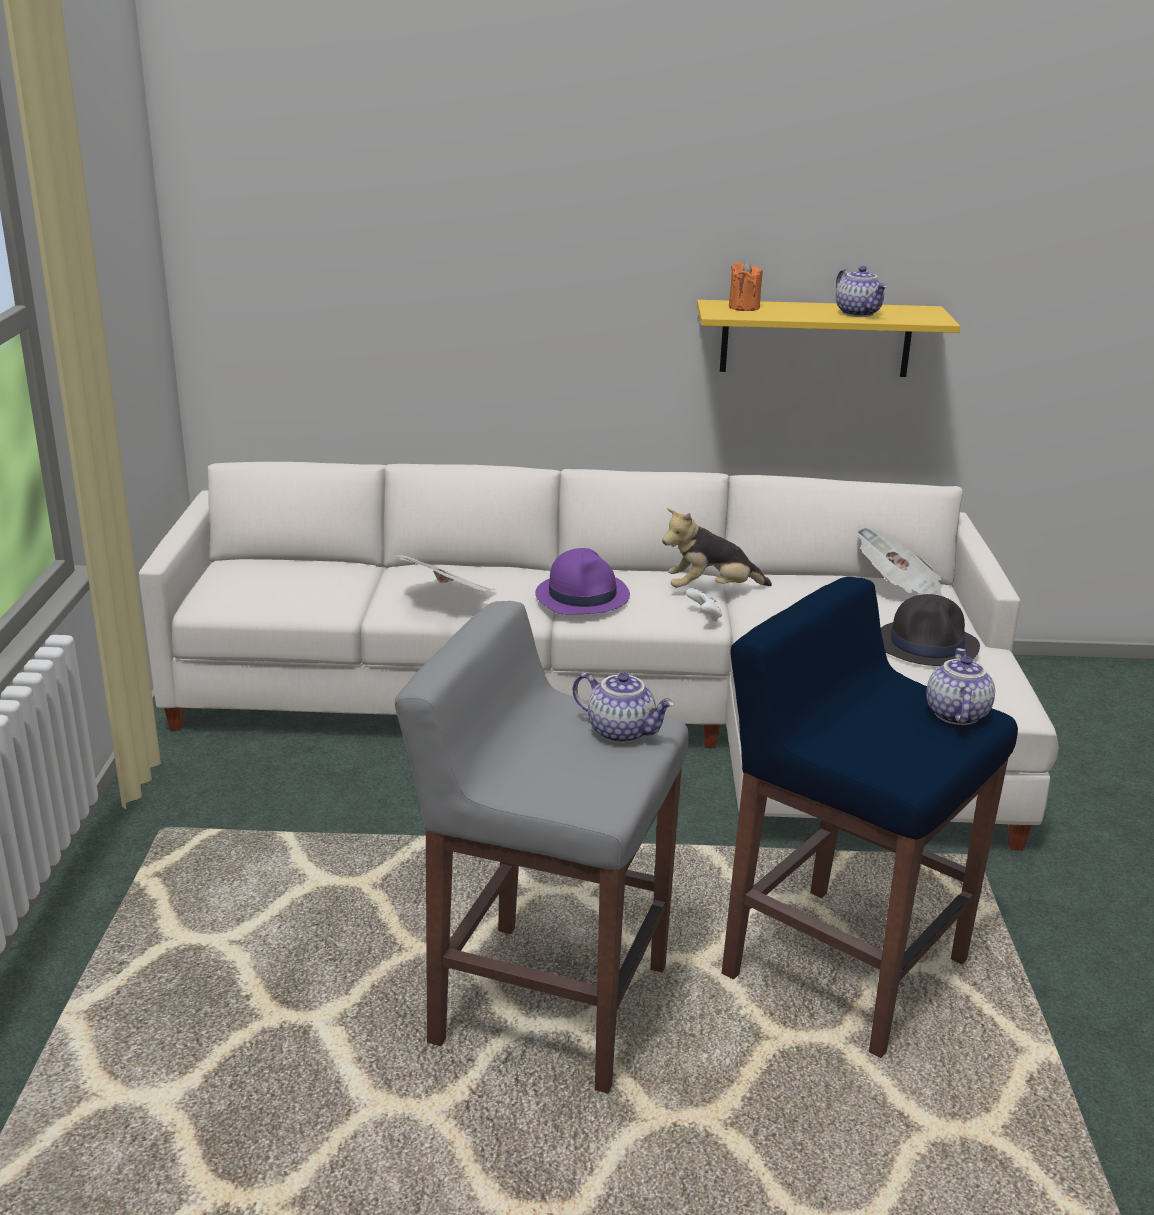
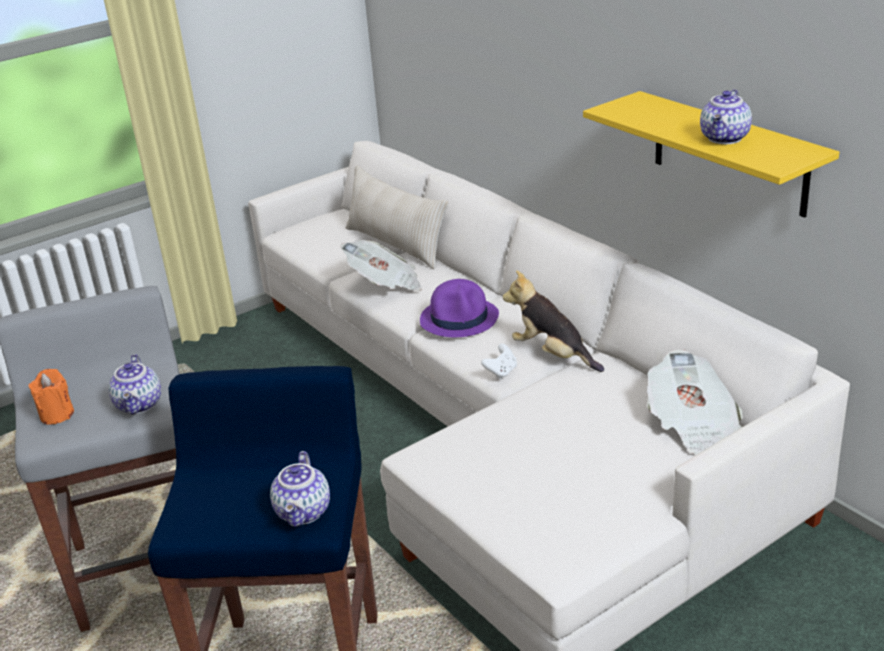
camera: 55 degrees right, 5 degrees up
(371, 567) = (396, 245): none -> beige pillow
(744, 307) = (647, 108): orange candle -> orange candle (57, 415)
(927, 645) = (594, 477): black hat -> none
(955, 714) = (304, 512): teapot -> teapot turned 120 degrees clockwise

